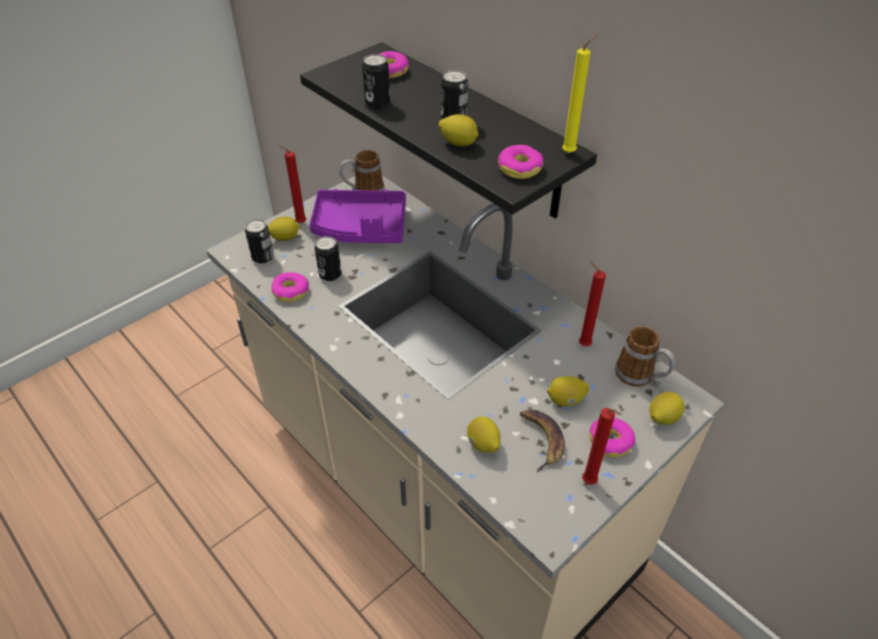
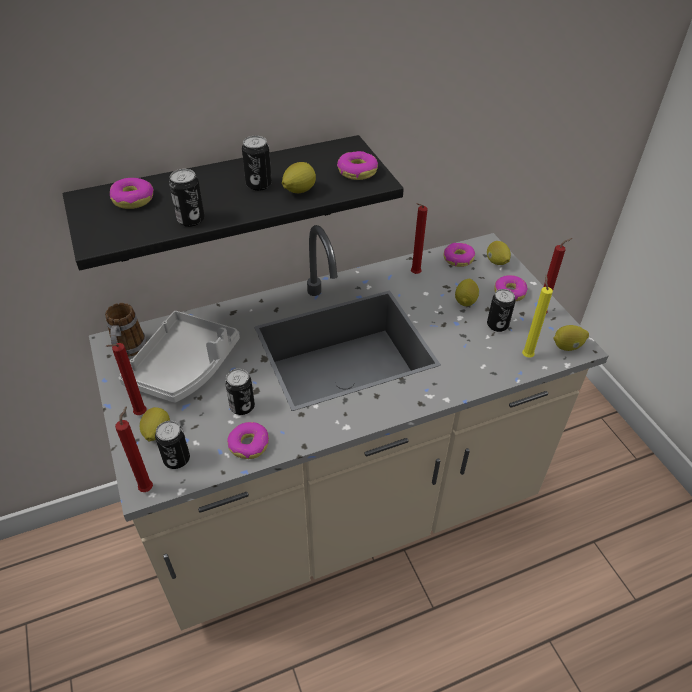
camera: 70 degrees left, 0 degrees up
(232, 252) = (148, 487): none -> red candle
(360, 227) = (184, 367): purple tray -> grey tray
(483, 444) = (493, 357): lemon -> lemon (567, 346)
(541, 439) = (497, 325): banana -> can
(571, 152) = (350, 144): yellow candle -> yellow candle (526, 355)
(640, 377) = (458, 259): mug -> donut

